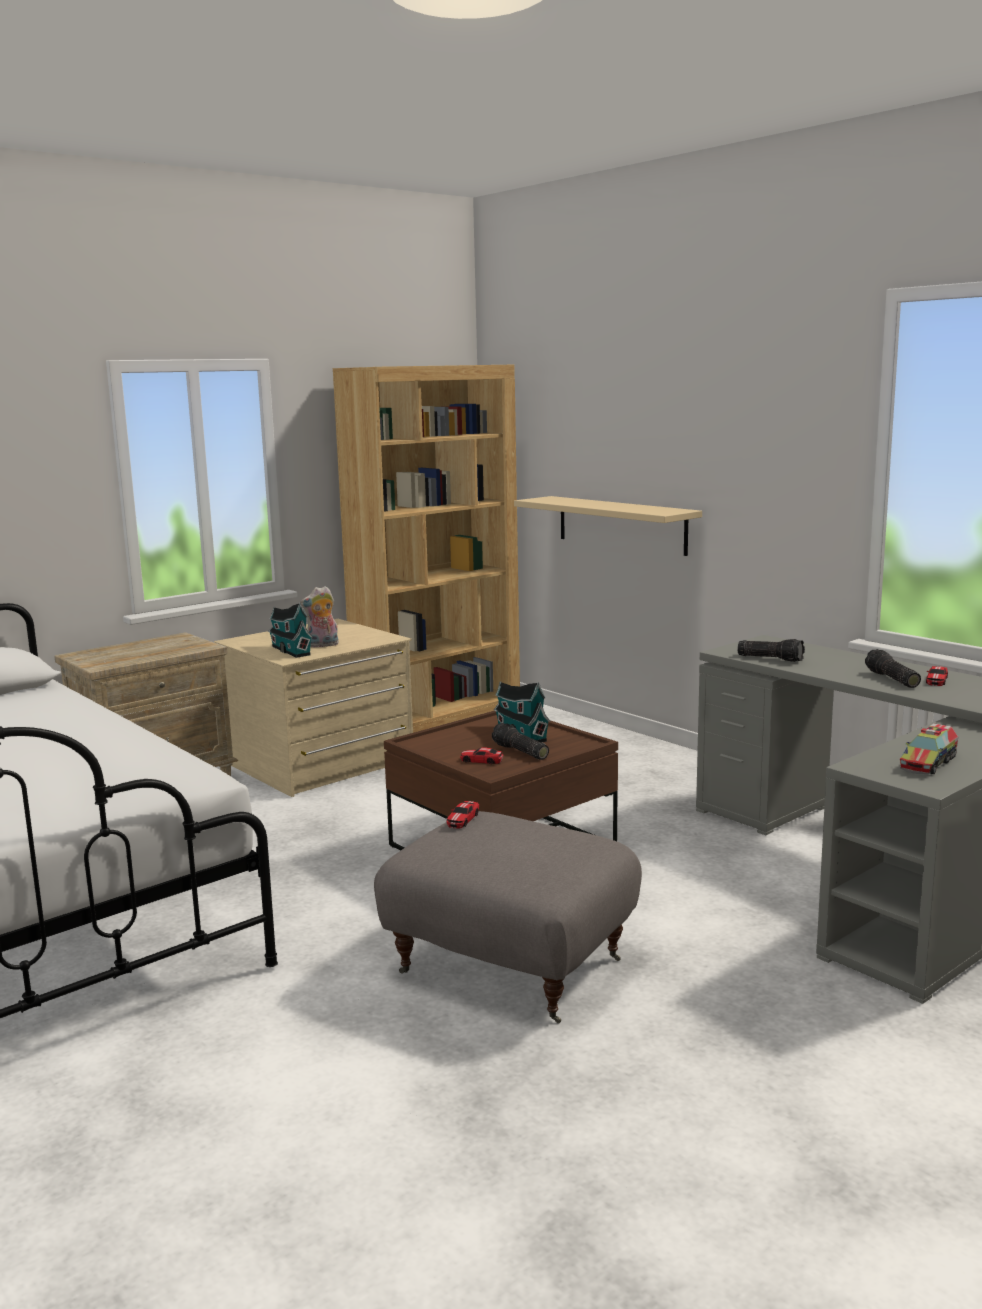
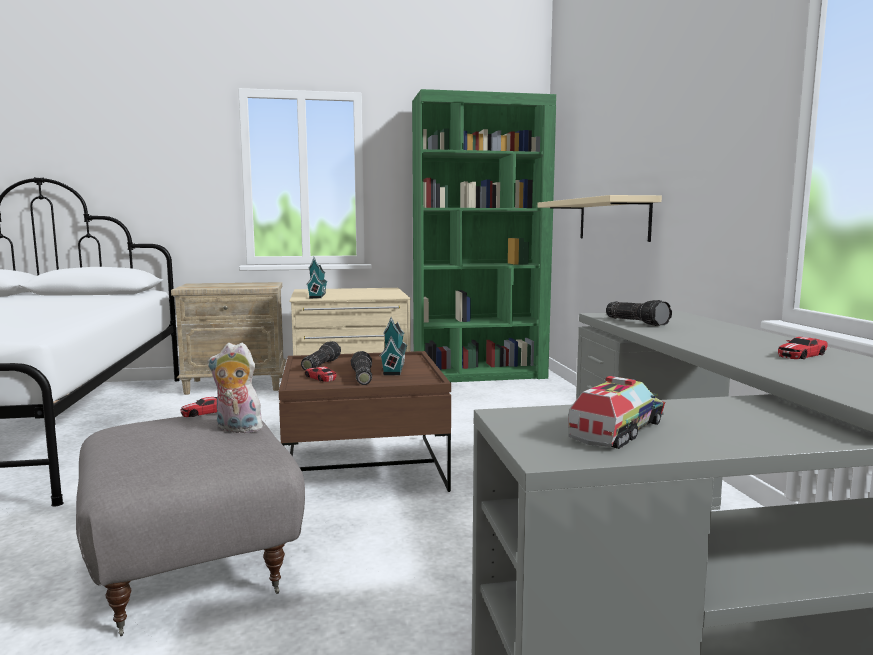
camera: 30 degrees right, 5 degrees down
(322, 645) = (344, 295): plush toy -> plush toy (236, 429)
(438, 713) = (480, 374): brown bookcase -> green bookcase
(891, 679) = (738, 347): flashlight -> flashlight (320, 365)
(928, 763) = (618, 430): toy truck -> toy truck turned 150 degrees clockwise

